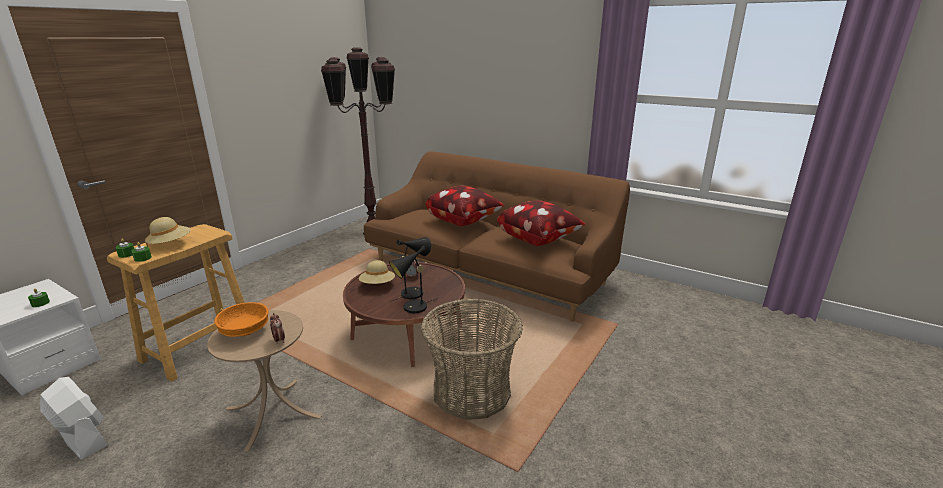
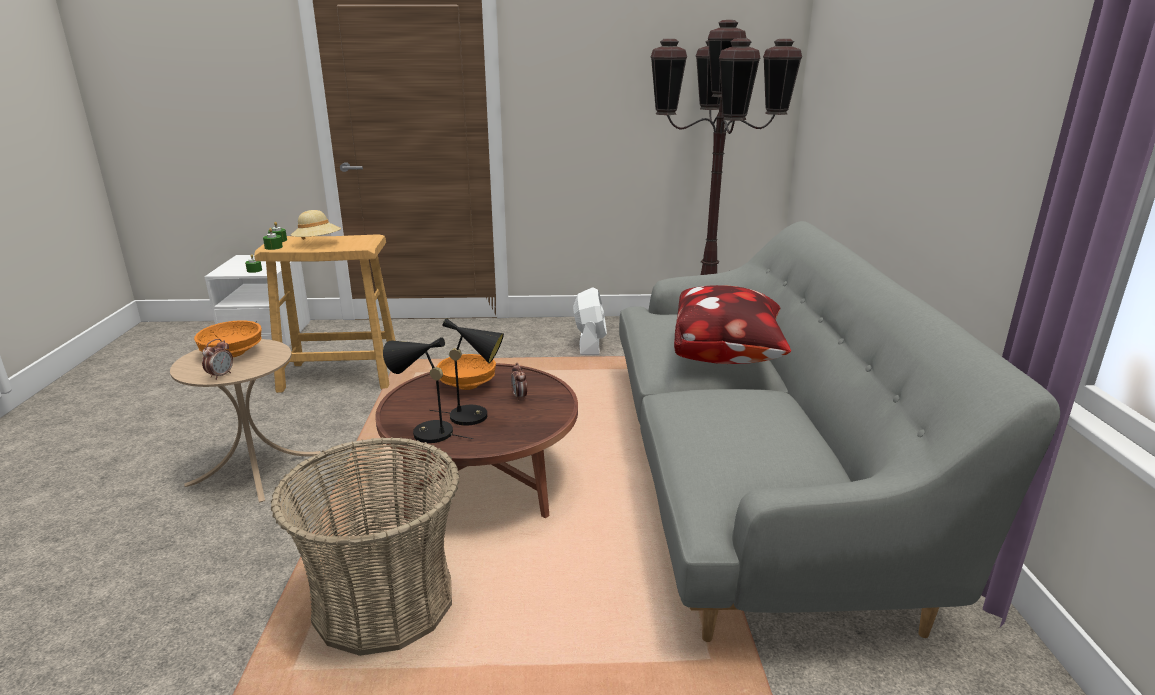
camera: 55 degrees right, 0 degrees up
(82, 437) = (178, 399): white fan -> white fan (590, 344)
(377, 284) = (468, 385): beige hat -> orange bowl
(489, 270) = (750, 471): brown sofa -> grey sofa
(538, 239) = (766, 440): pillow -> none

